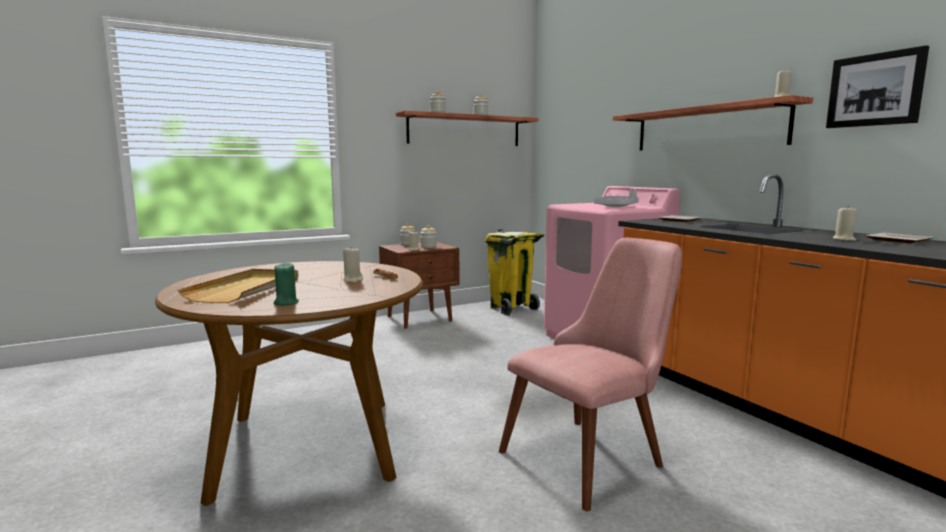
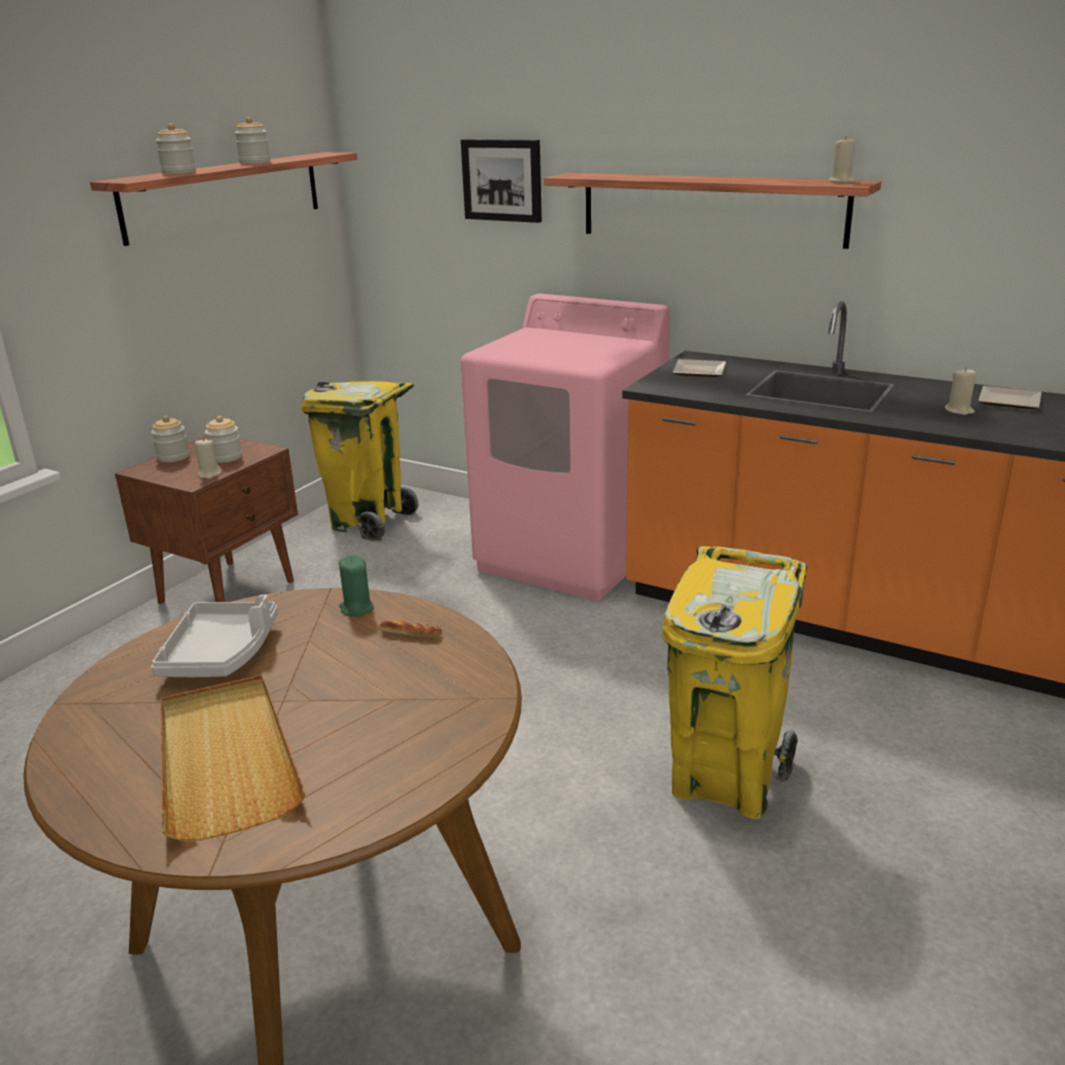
camera: 30 degrees left, 15 degrees up
(286, 303) = (376, 778): green candle -> green candle (356, 608)
(352, 280) = (372, 663): beige candle -> none
(593, 452) = (725, 780): pink chair -> yellow trash can
(616, 207) = (589, 352): grey tray -> grey tray (221, 653)
(875, 90) = (967, 182): picture -> picture (502, 180)

